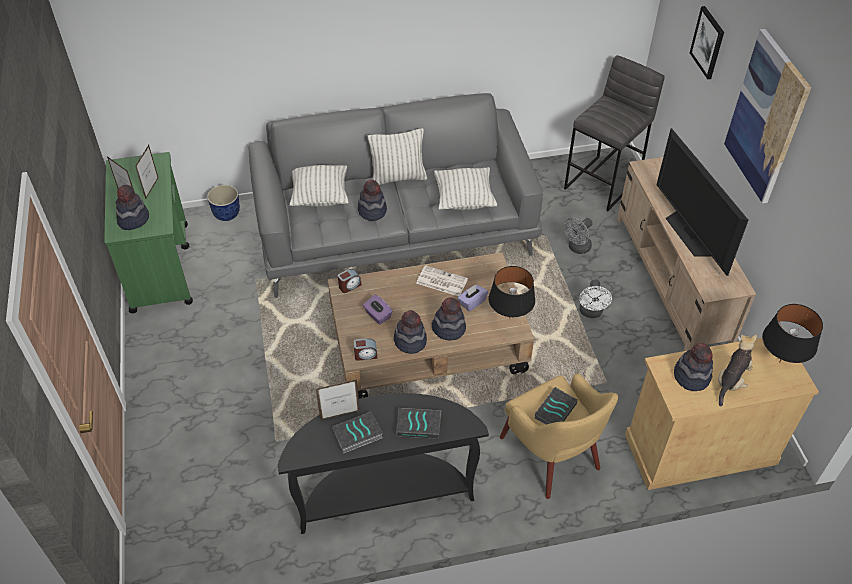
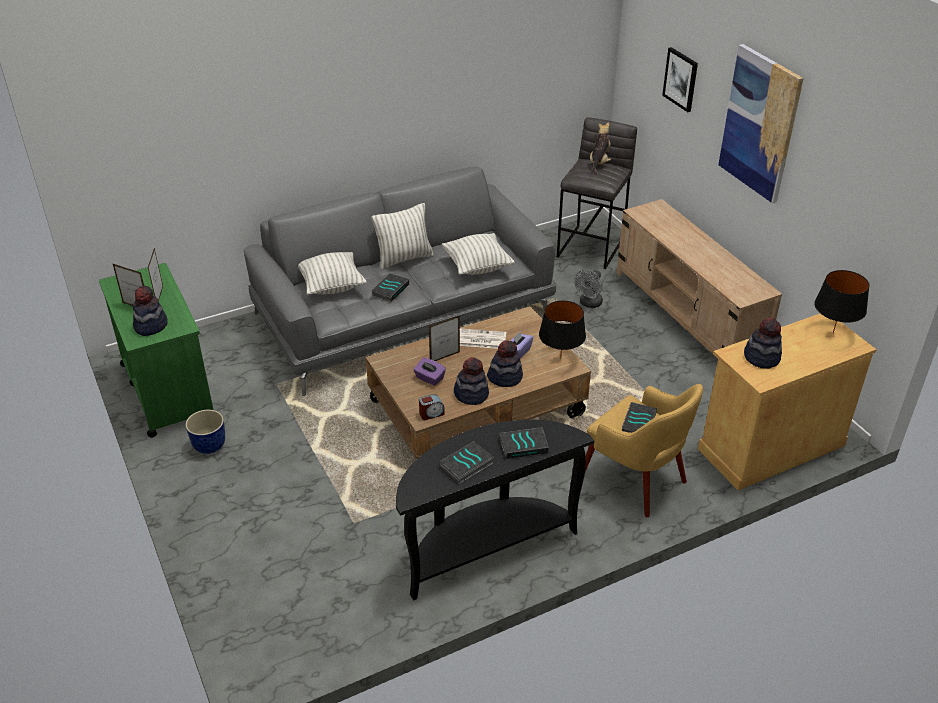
camera: 15 degrees left, 10 degrees down
(227, 214) = (223, 332): planter -> planter (210, 445)
(340, 415) = (442, 452): picture frame -> picture frame (445, 357)
(349, 286) = (390, 358): alarm clock -> none
(372, 211) = (390, 289): hat -> book
(591, 313) = (624, 354): white fan -> none
(690, 234) = (703, 257): television -> none
(731, 381) = (798, 355): plush toy -> plush toy (599, 163)

